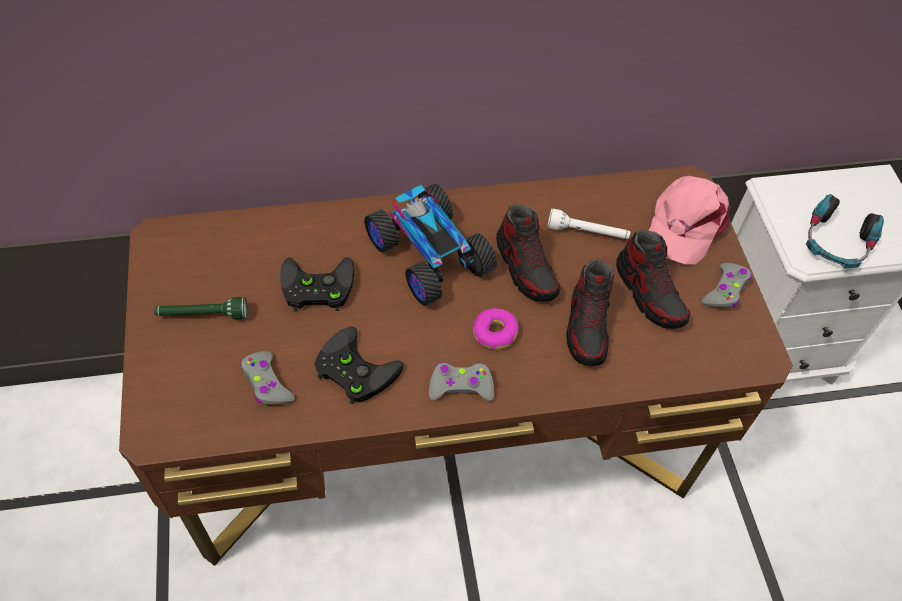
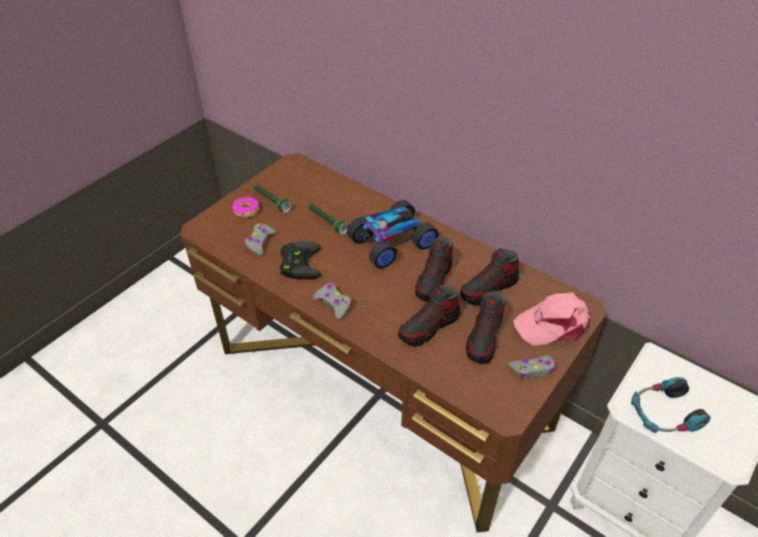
camera: 50 degrees right, 10 degrees down
(315, 288) = (326, 222): black game controller -> green flashlight
(427, 256) = (393, 243): toy car -> toy car turned 135 degrees counterclockwise
(494, 333) = (379, 295): donut -> donut (246, 210)
(587, 233) = (489, 288): white flashlight -> shoe

